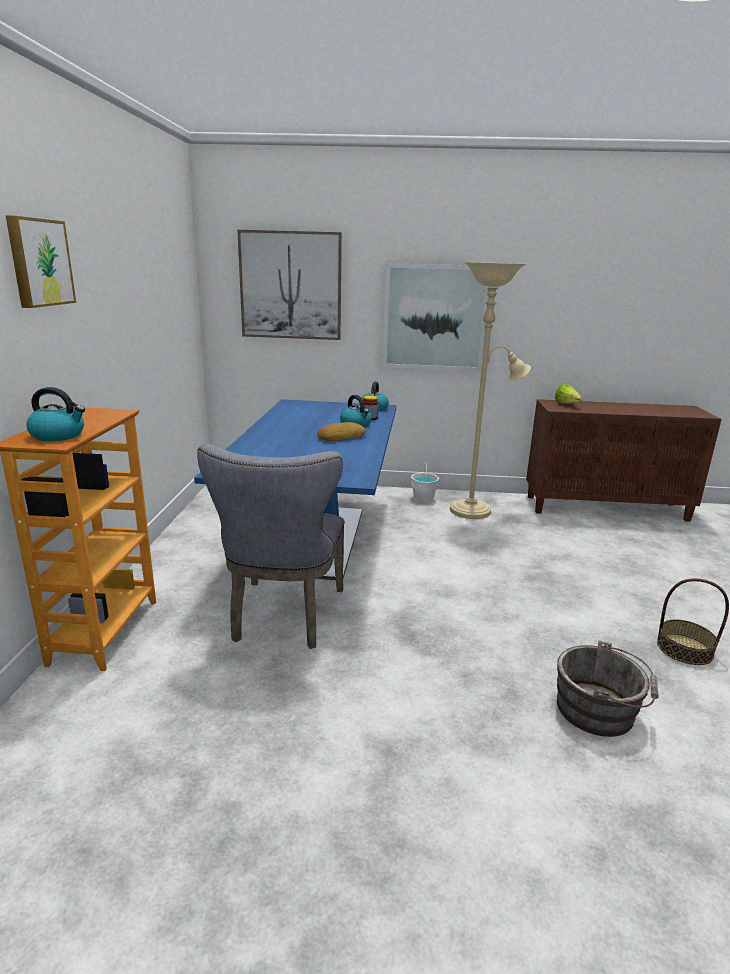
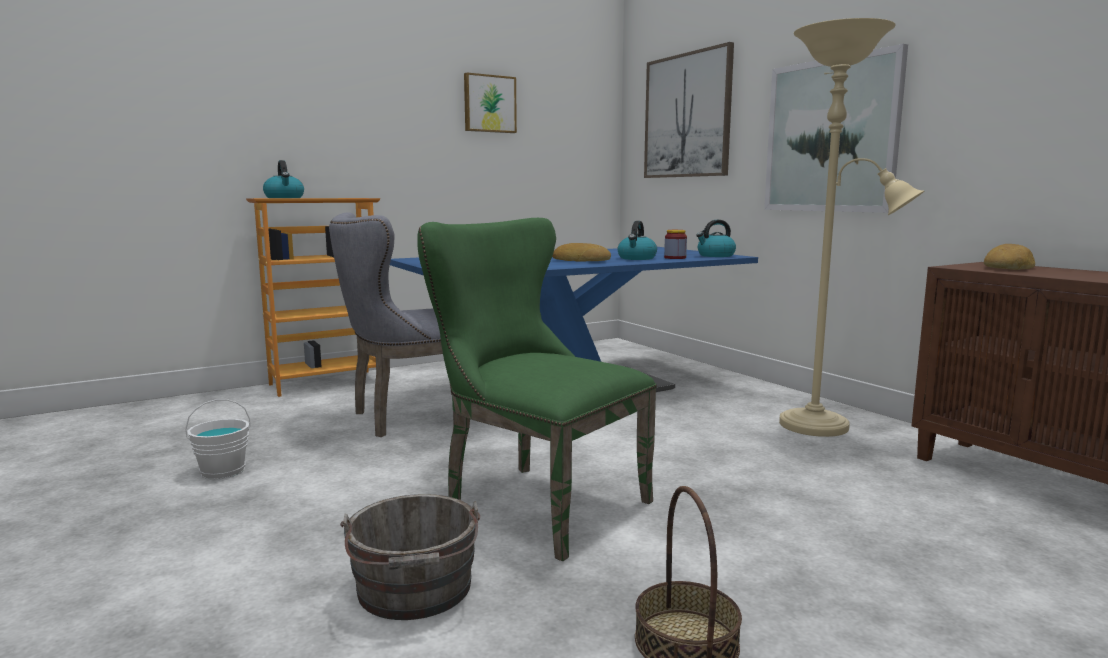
camera: 55 degrees right, 10 degrees down
(39, 262) = (338, 80): picture -> picture (489, 104)
(423, 498) = (782, 400): white bucket -> white bucket (223, 471)
(503, 628) = (534, 501): none -> green chair
(567, 405) = (1008, 267): lettuce -> bread

